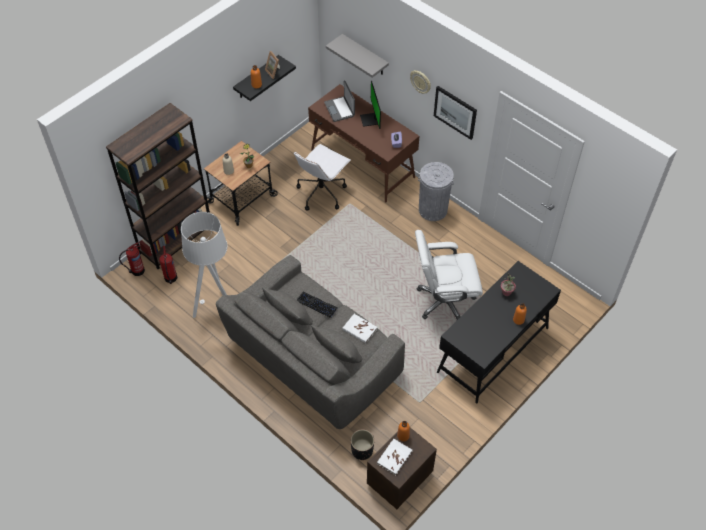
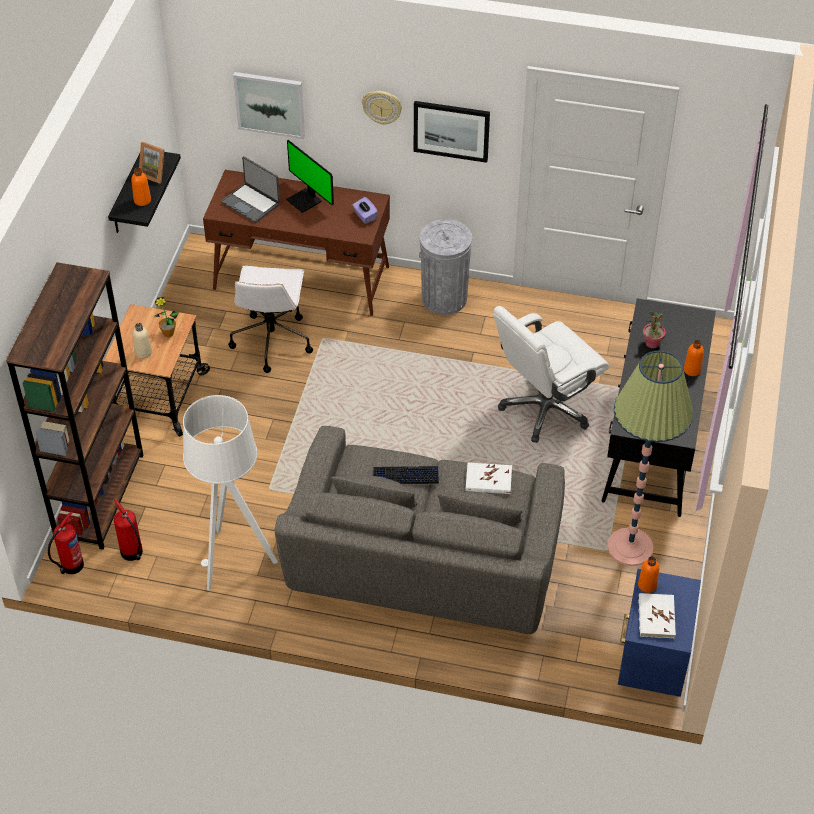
camera: 30 degrees left, 5 degrees down
(362, 450) = (577, 648): black planter -> none
(365, 55) = (270, 104): grey shelf -> picture
(398, 479) = (651, 660): brown nightstand -> blue nightstand
(434, 407) = (630, 547): none -> floor lamp

